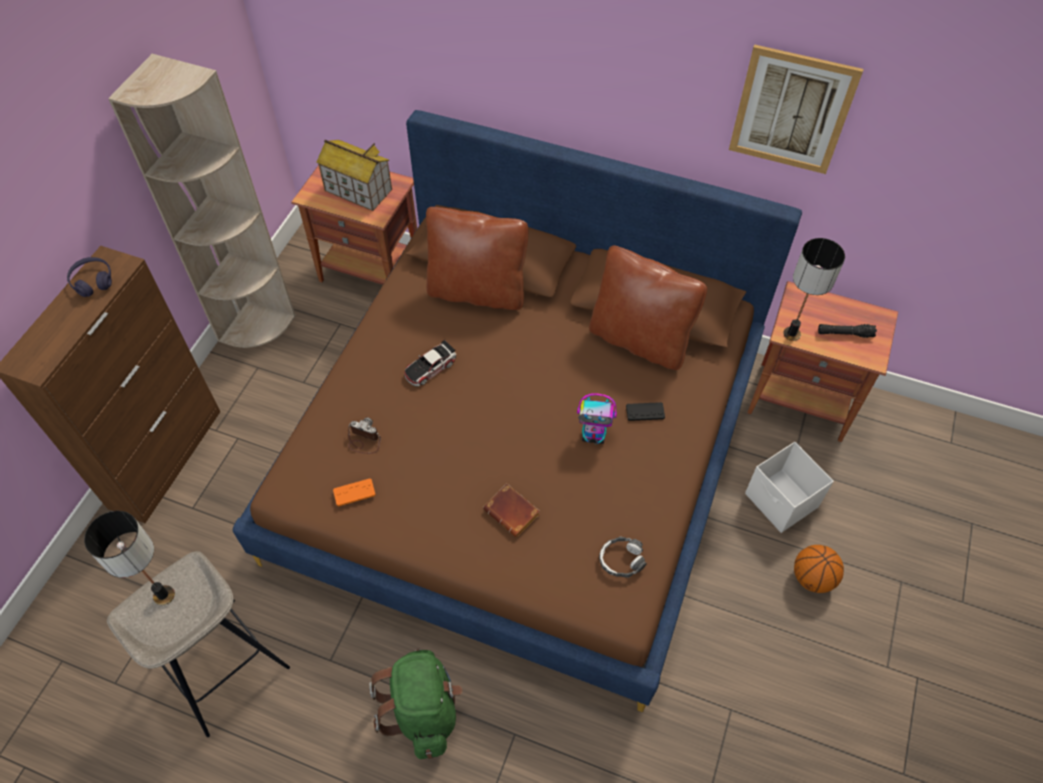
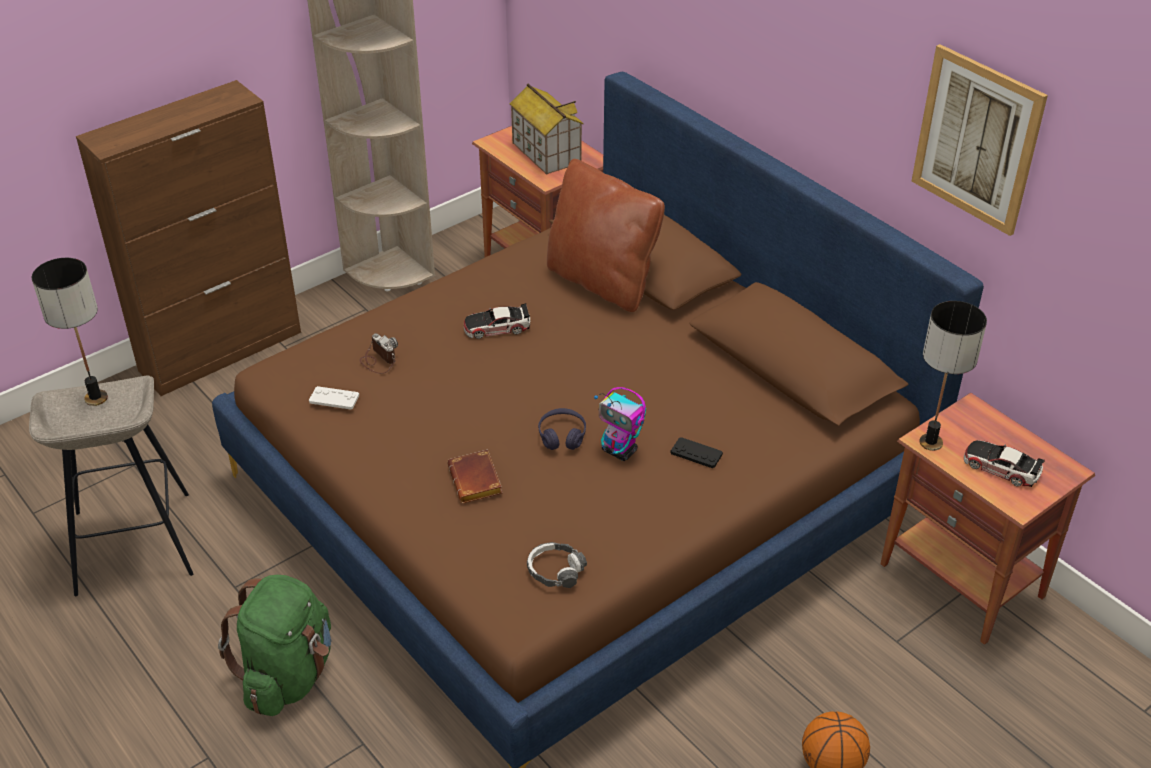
camera: 30 degrees right, 15 degrees down
(93, 281) = (207, 102): purple headphones -> purple headphones (562, 436)
(354, 493) = (334, 399): orange game controller -> white game controller
(639, 339) = (747, 388): brown pillow -> none
(781, 502) = (853, 671): white storage box -> none
(844, 334) = (1001, 467): black flashlight -> toy car

